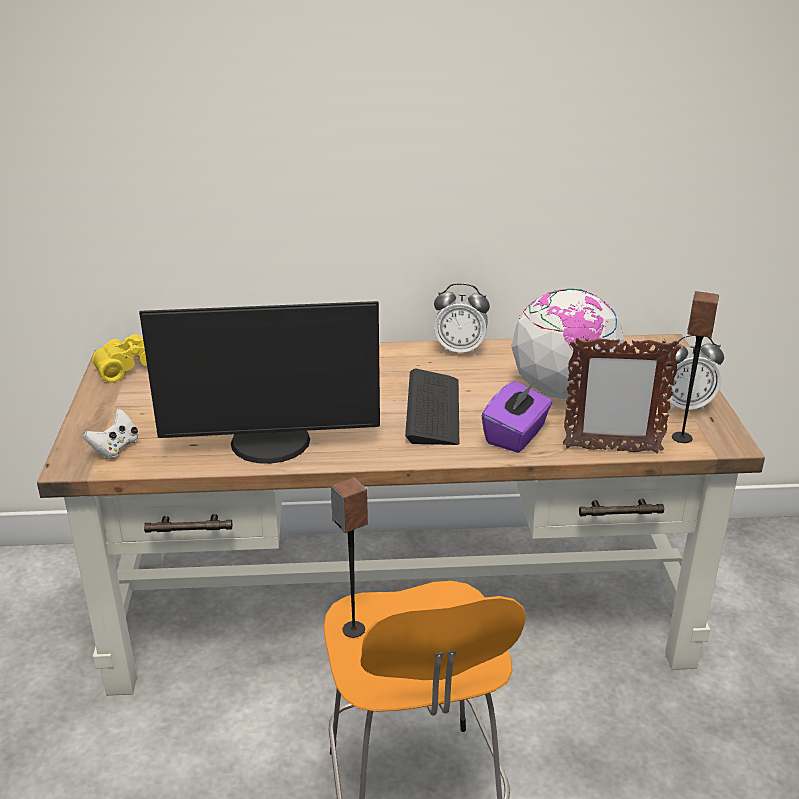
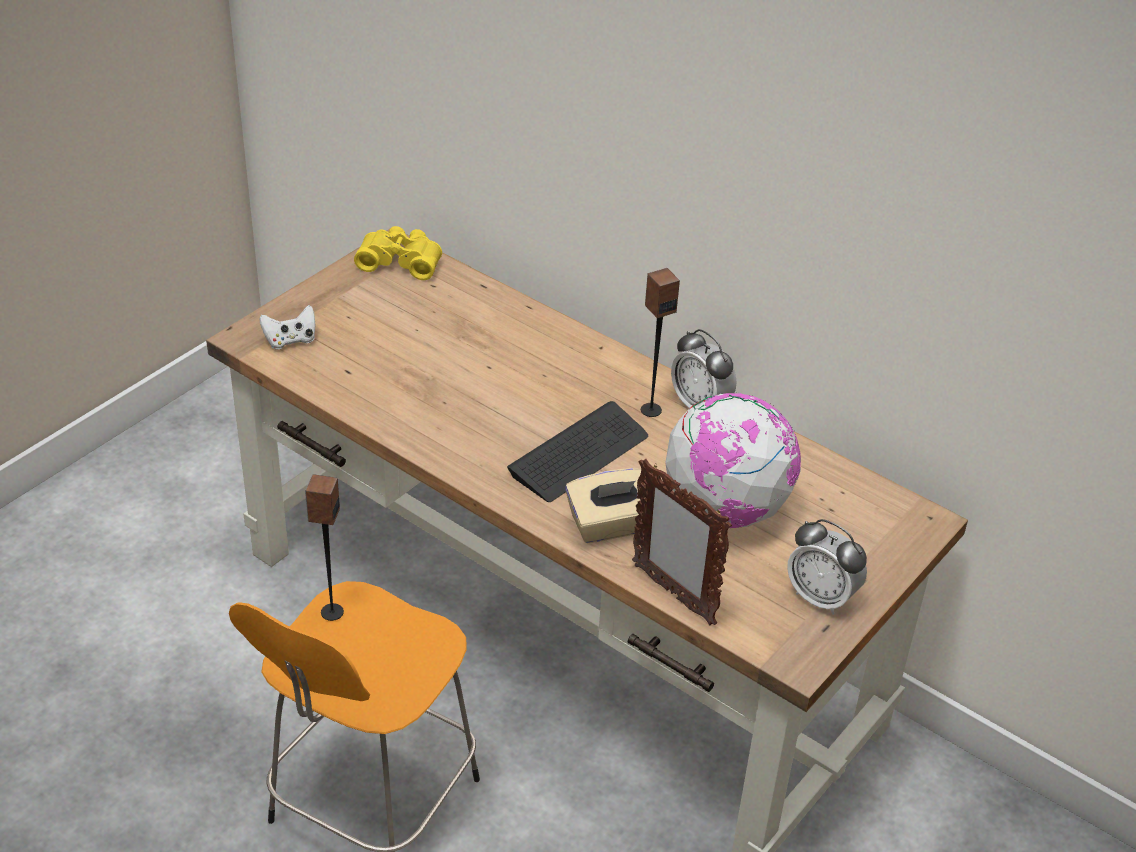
camera: 40 degrees right, 10 degrees up
(270, 444) = (403, 407): monitor -> none
(516, 435) = (611, 525): purple tissue box -> beige tissue box
(681, 437) = (760, 626): speaker -> speaker (650, 410)

